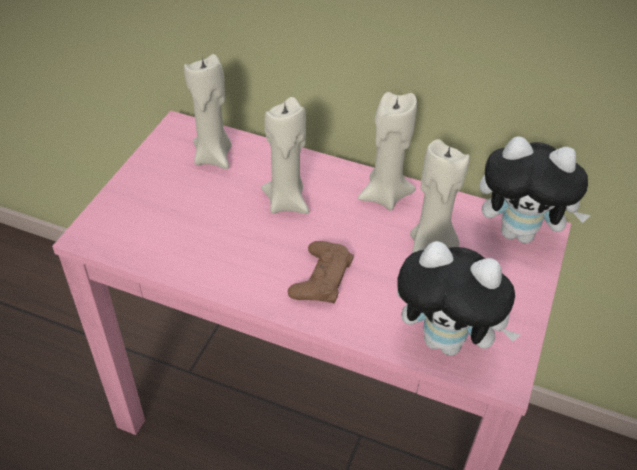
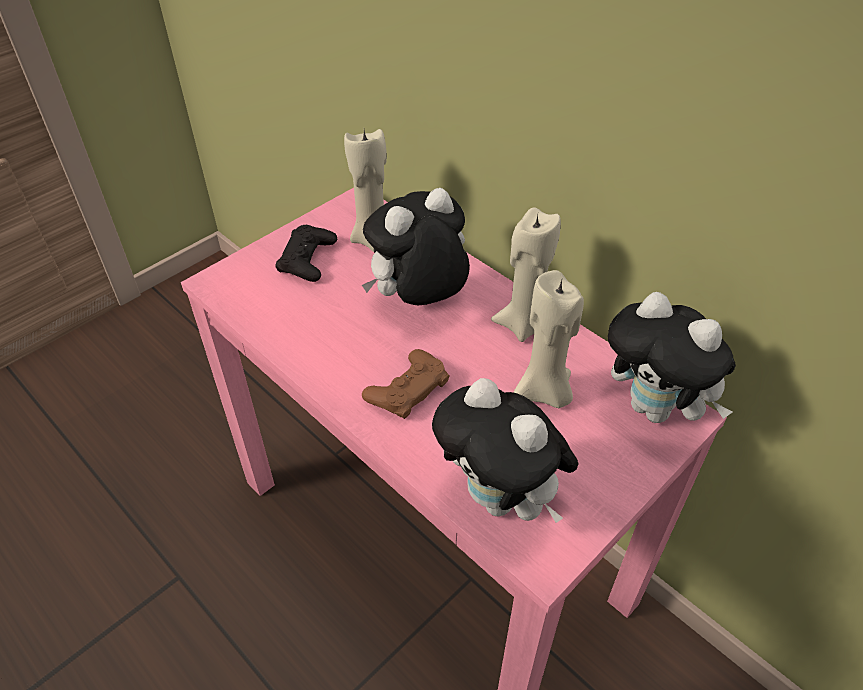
camera: 25 degrees right, 0 degrees up
(164, 191) = (307, 259): none -> black game controller
(287, 201) = (418, 302): beige candle -> plush toy

